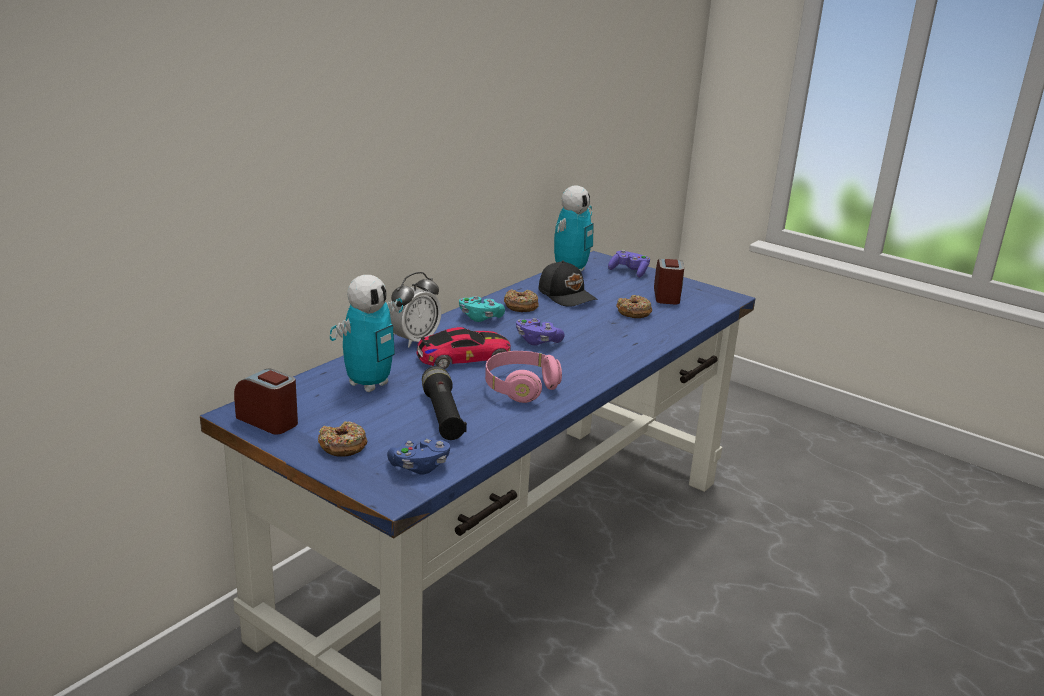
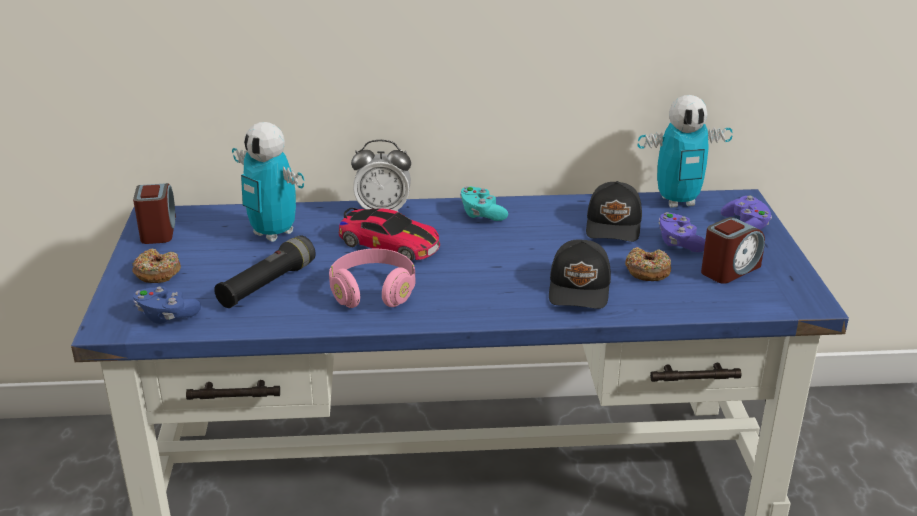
camera: 50 degrees right, 5 degrees up
(369, 384) = (273, 233): toy robot -> toy robot turned 45 degrees clockwise
(520, 306) = (543, 218): donut -> none
(537, 341) = (483, 258): purple game controller -> purple game controller (679, 243)
(623, 335) = (580, 288): none -> black cap

